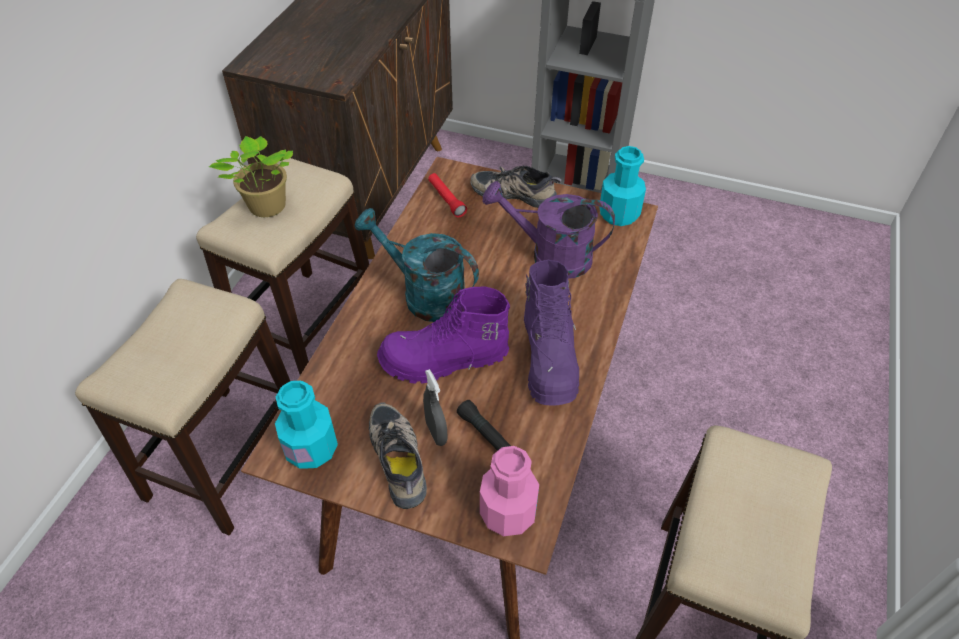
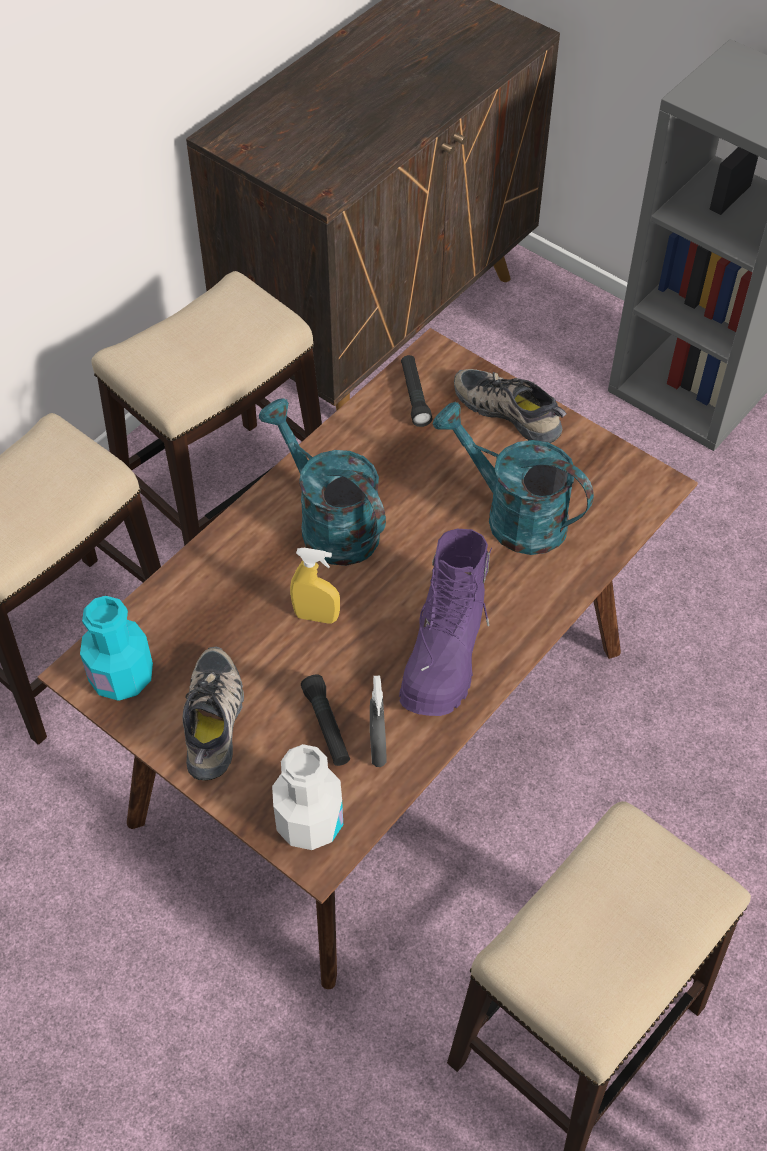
camera: 20 degrees right, 5 degrees up
(265, 208) = (188, 343): potted plant -> none
(436, 432) = (269, 702): grey spray bottle -> grey spray bottle (378, 748)
(444, 361) = (316, 616): purple boot -> yellow spray bottle
(446, 199) = (414, 396): red flashlight -> black flashlight
(508, 513) = (309, 821): pink bottle -> white bottle
(550, 256) = (513, 516): purple watering can -> turquoise watering can
(619, 214) = (636, 480): turquoise bottle -> none

